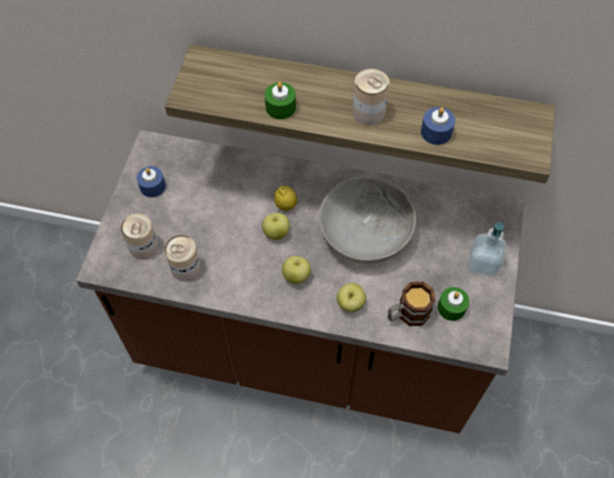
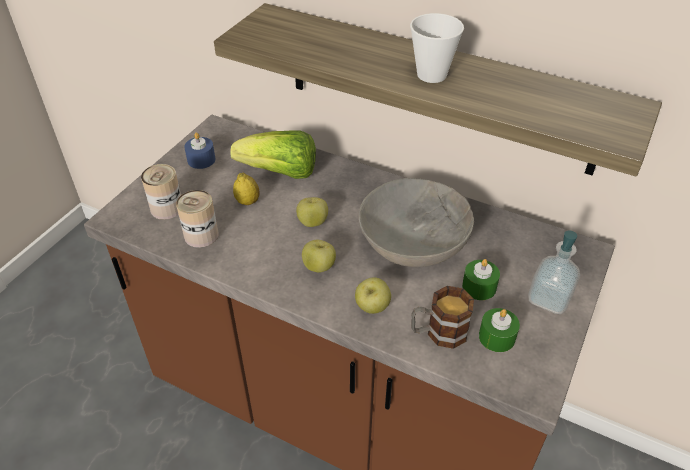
camera: 15 degrees right, 15 degrees down
(229, 185) = (280, 172): none -> lettuce
(280, 107) = (334, 58): green candle -> green candle (479, 287)
(286, 205) = (333, 200): lemon -> lemon (247, 201)
(368, 112) = (431, 75): can -> cup
(436, 132) = (506, 102): blue candle -> none

